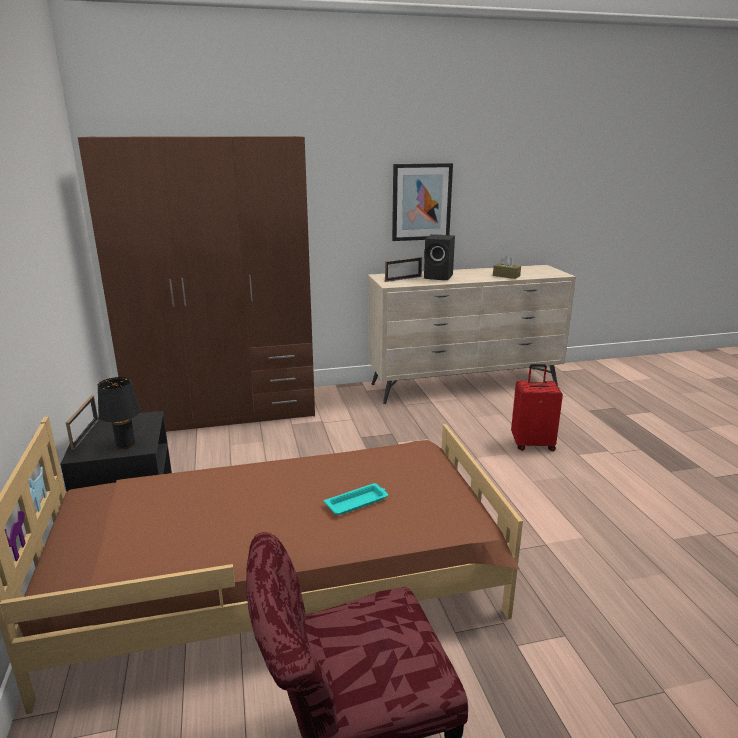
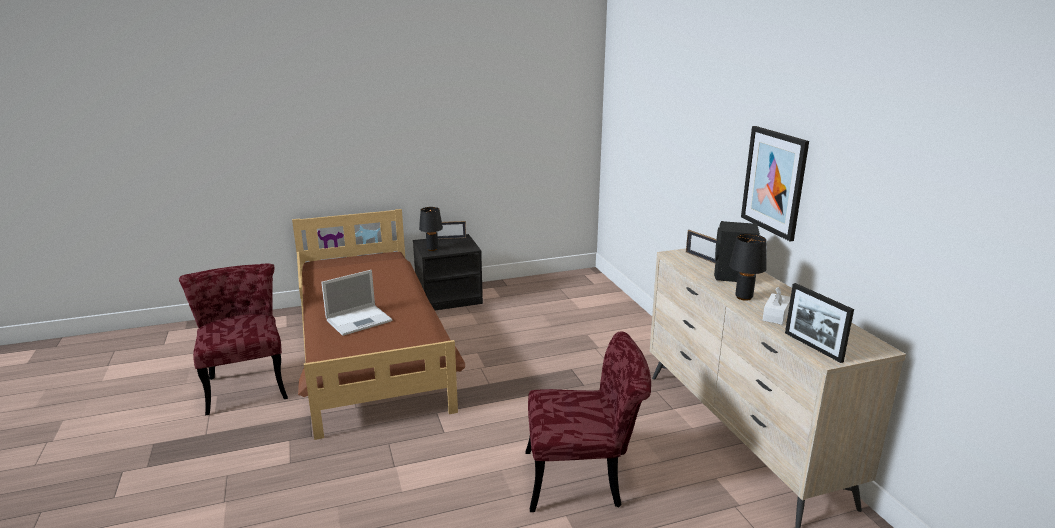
camera: 85 degrees right, 0 degrees up
(225, 411) = (600, 304): brown wardrobe -> none
(357, 502) = (360, 320): turquoise tray -> laptop
(478, 278) = (744, 297): none -> black table lamp
(506, 276) = (775, 315): brown tissue box -> white tissue box
(532, 444) = (584, 479): red suitcase -> red chair
(548, 275) = (813, 347): none -> picture frame

